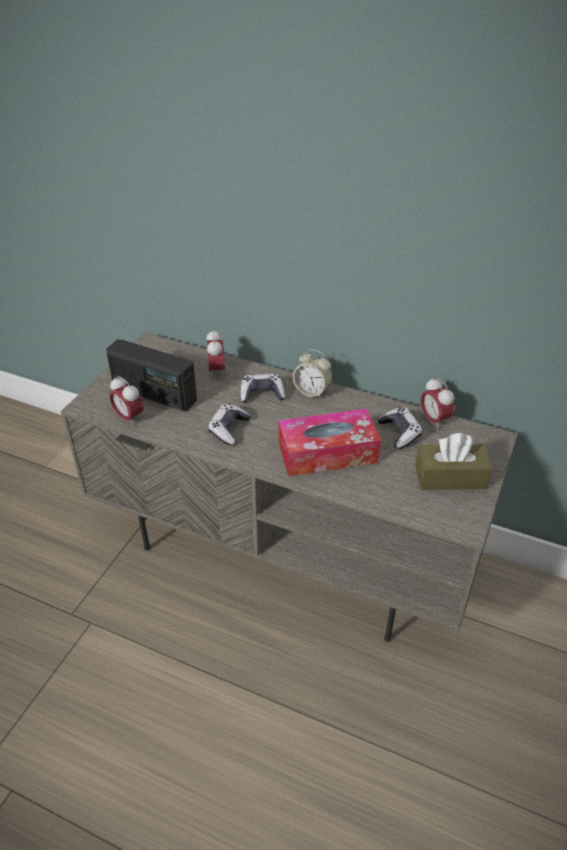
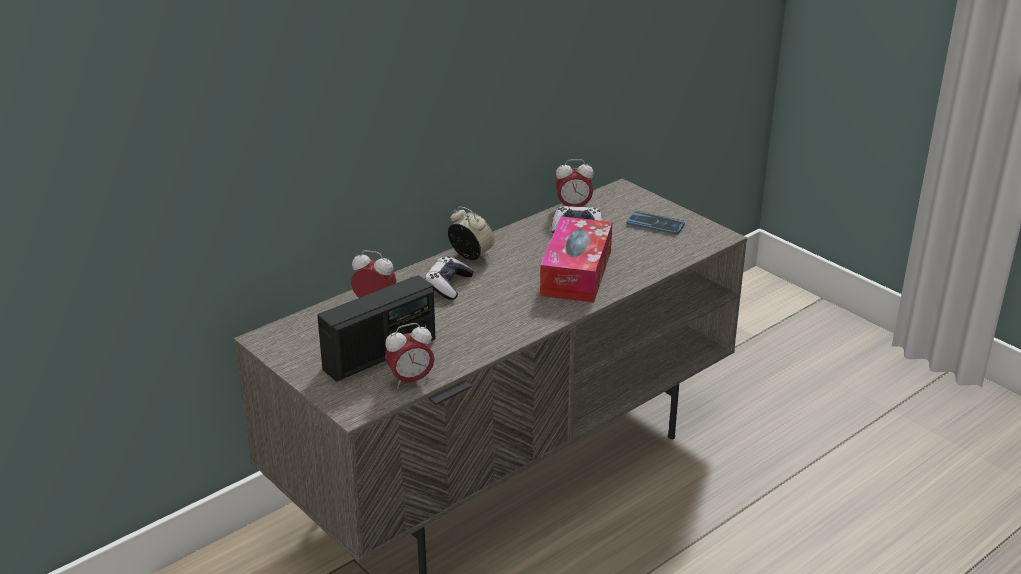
camera: 65 degrees left, 10 degrees down
(229, 429) = (491, 319): game controller -> none
(312, 391) = (471, 256): alarm clock -> alarm clock turned 105 degrees counterclockwise
(450, 477) = (655, 224): brown tissue box -> phone

